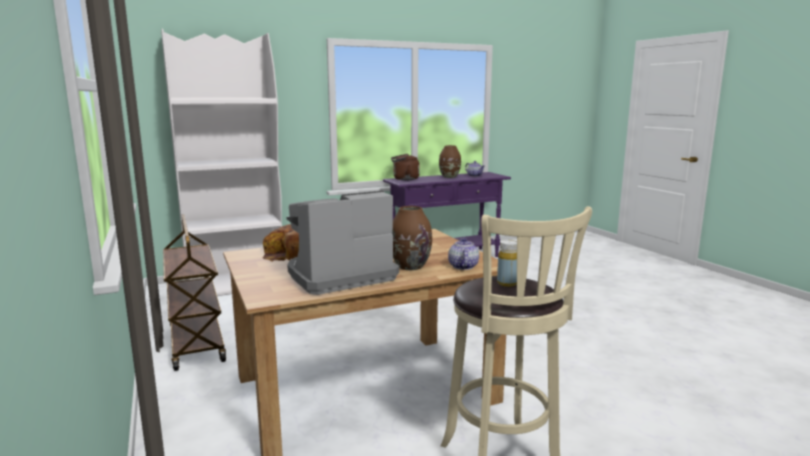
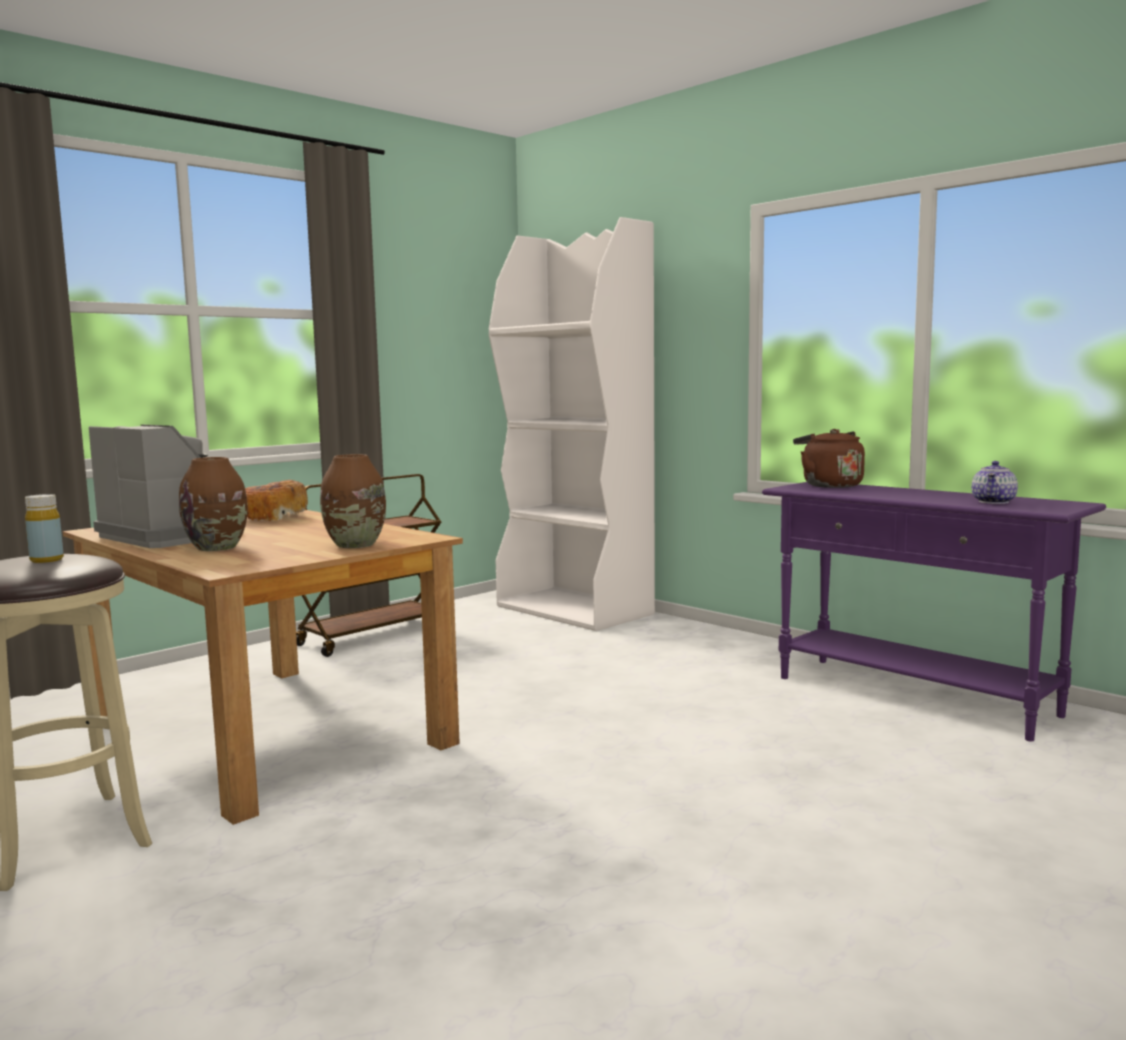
camera: 70 degrees right, 5 degrees down
(449, 177) = (930, 495): brown vase -> brown vase (355, 545)
(462, 267) = (216, 562): teapot -> none

